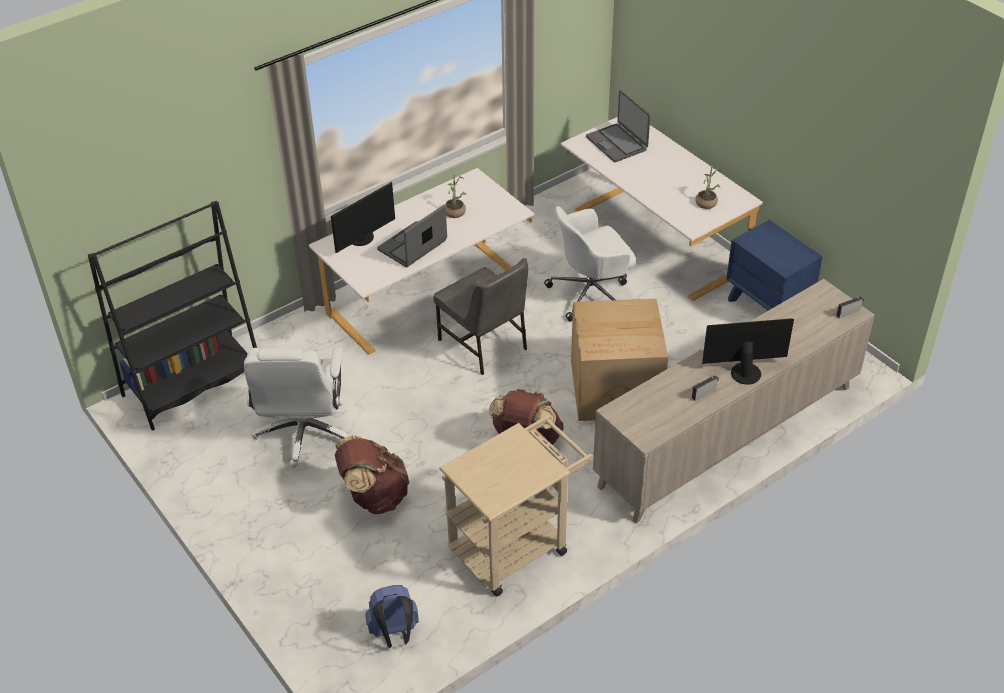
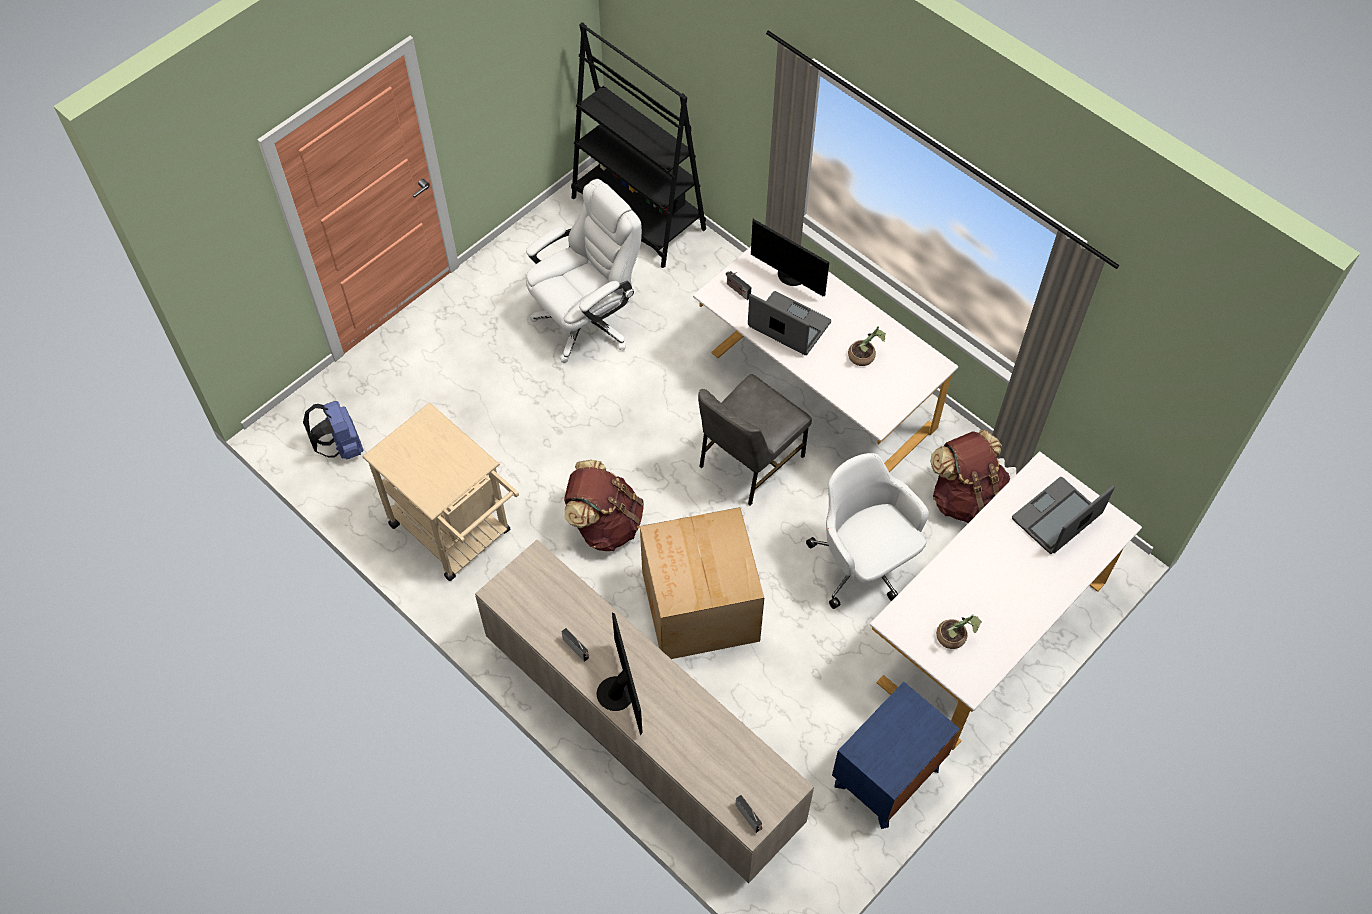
camera: 80 degrees right, 15 degrees up
(303, 432) = (587, 320): white office chair -> white office chair turned 150 degrees clockwise
(366, 270) = (737, 290): none -> radio
(374, 496) = (508, 398): brown backpack -> brown backpack (965, 497)

